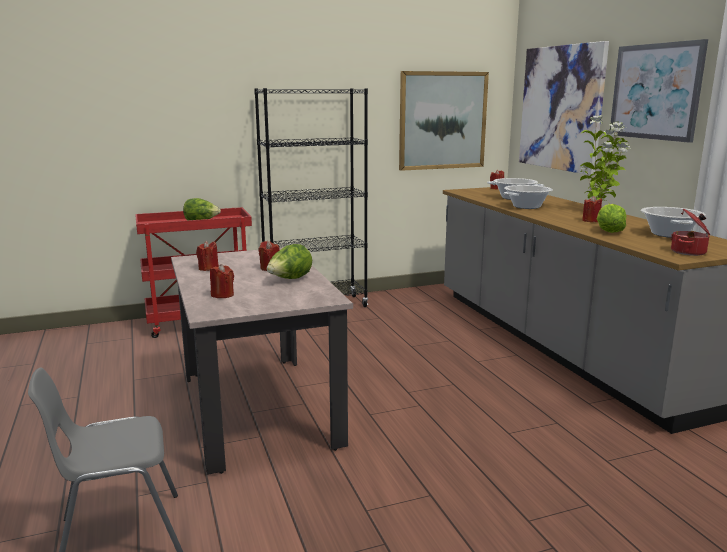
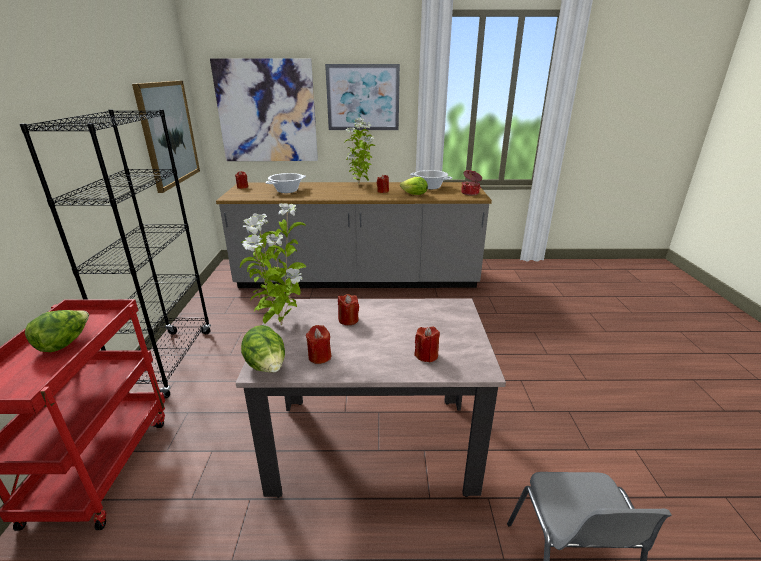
camera: 70 degrees left, 10 degrees up
(250, 253) = (280, 324): none -> potted plant
(290, 279) = (395, 315): lettuce -> lettuce (267, 367)
(527, 207) = (322, 194): cooking pot -> none

